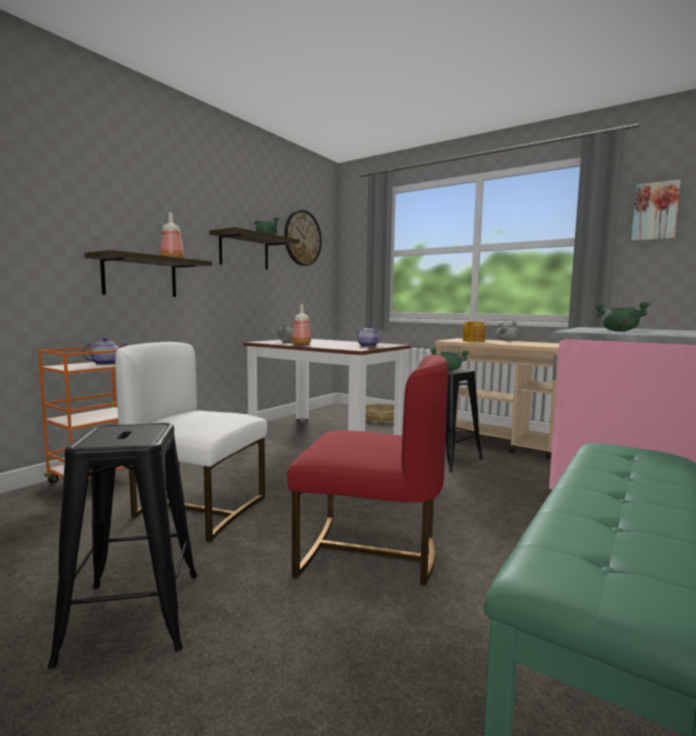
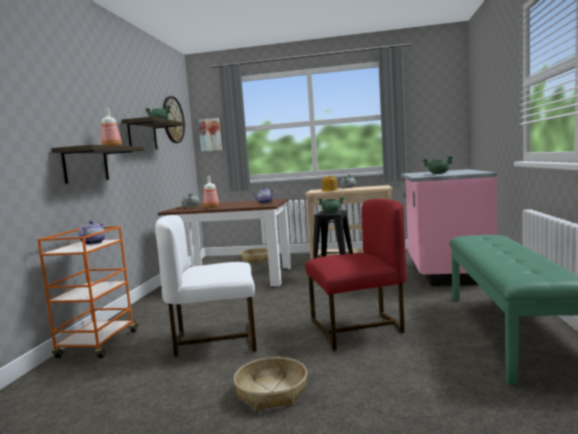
camera: 25 degrees left, 0 degrees up
(133, 616) = (271, 392): black stool -> basket
(655, 211) = (423, 97): picture -> picture (210, 135)

